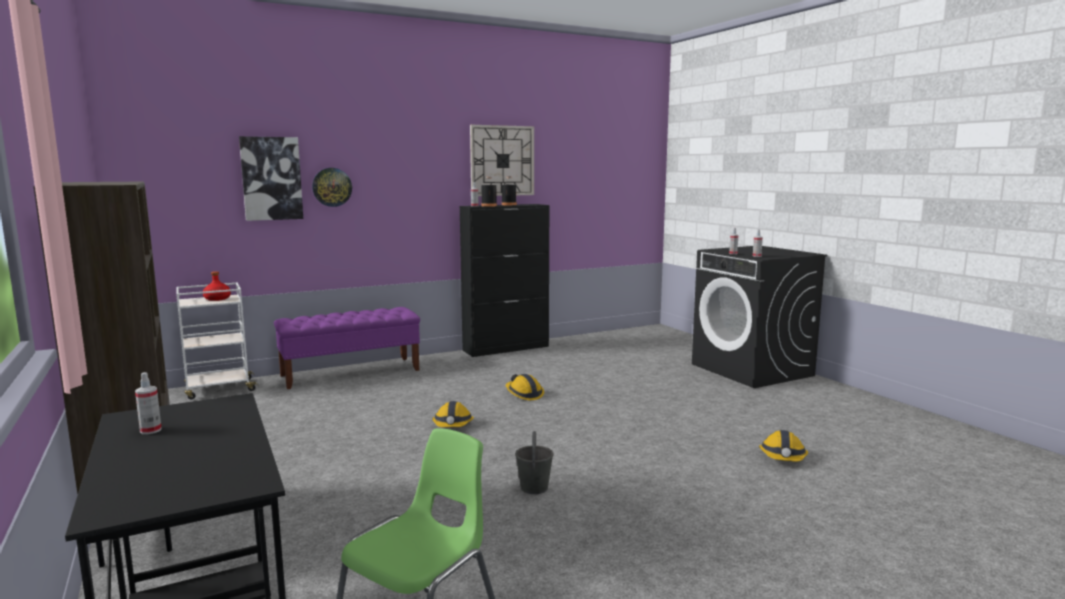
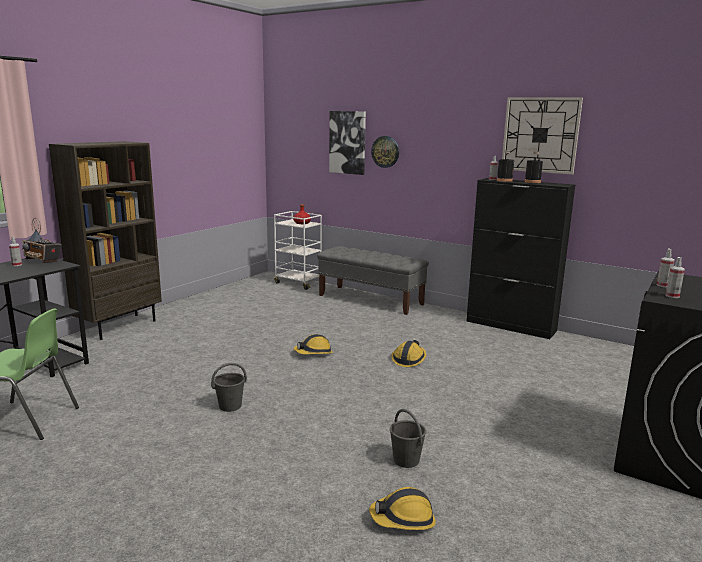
camera: 60 degrees right, 5 degrees up
(162, 413) = (43, 261): none -> radio
(351, 373) = (371, 300): purple bench -> grey bench
(703, 437) = (406, 460): none -> grey bucket

